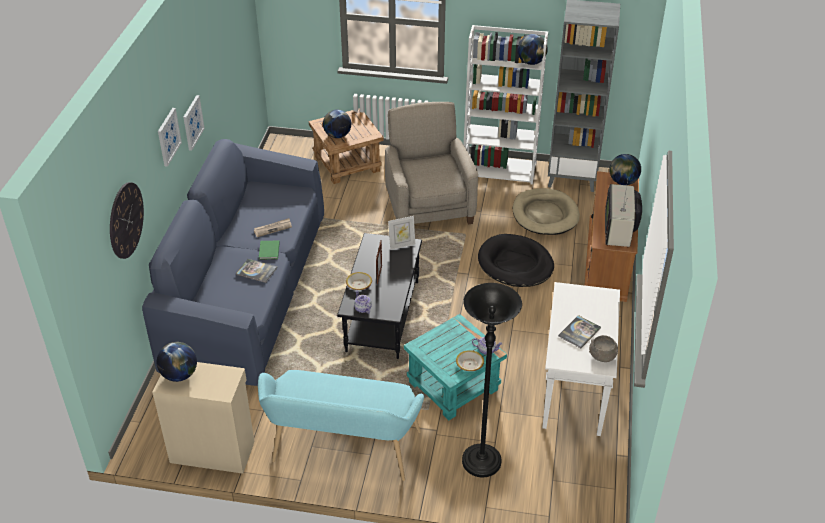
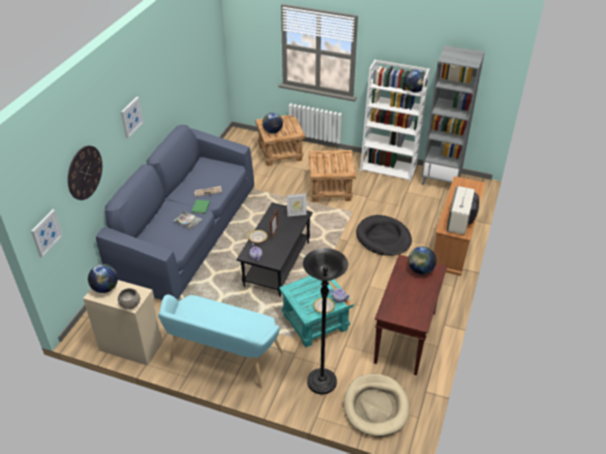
camera: 10 degrees right, 0 degrees up
(192, 122) = (156, 109): picture -> picture (46, 233)
(429, 206) = (331, 189): beige armchair -> brown side table
(545, 214) = (414, 204): beige dog bed -> beige dog bed (376, 407)
(575, 391) = (405, 338): white console table -> brown console table
(579, 332) = (407, 294): book -> none
(602, 356) = (420, 315): grey bowl -> grey bowl (130, 304)
(623, 182) = (471, 186): globe -> globe (420, 270)

